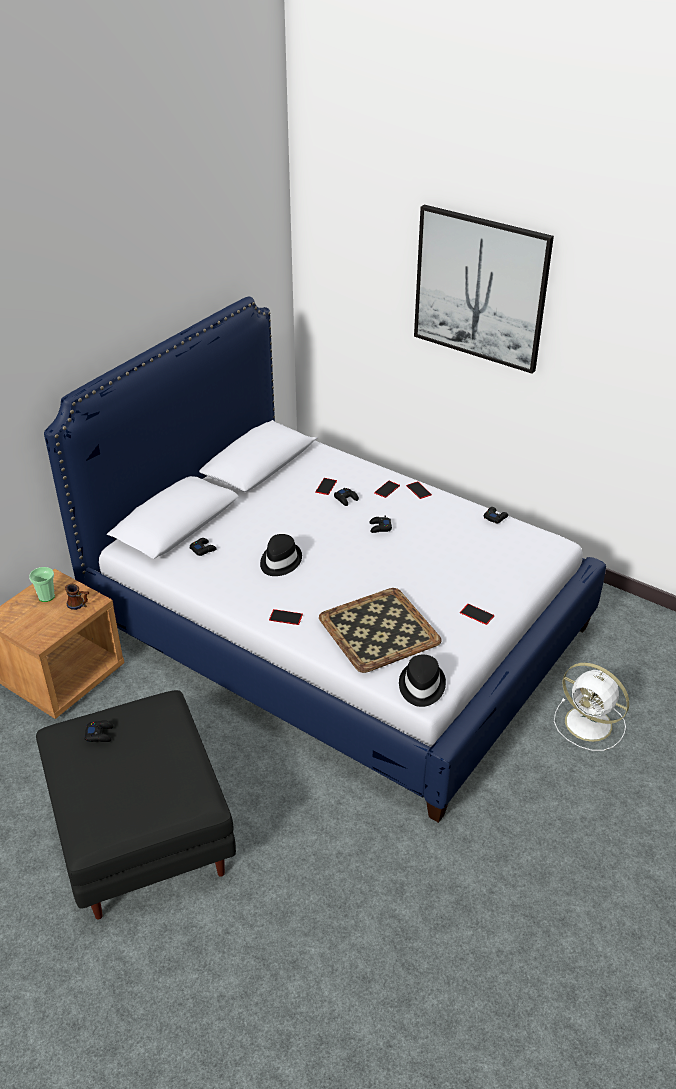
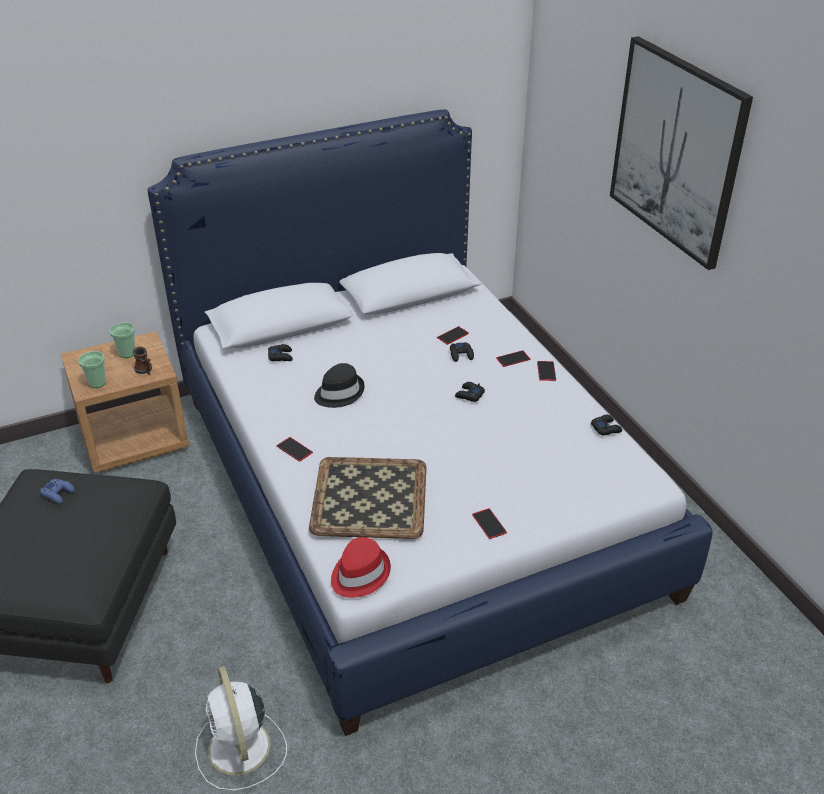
camera: 30 degrees right, 0 degrees up
(44, 631) = (97, 383): none -> cup
(99, 734) = (58, 493): black game controller -> blue game controller
(421, 686) = (359, 574): black hat -> red hat
(590, 725) = (600, 712): white fan -> white fan (240, 750)

